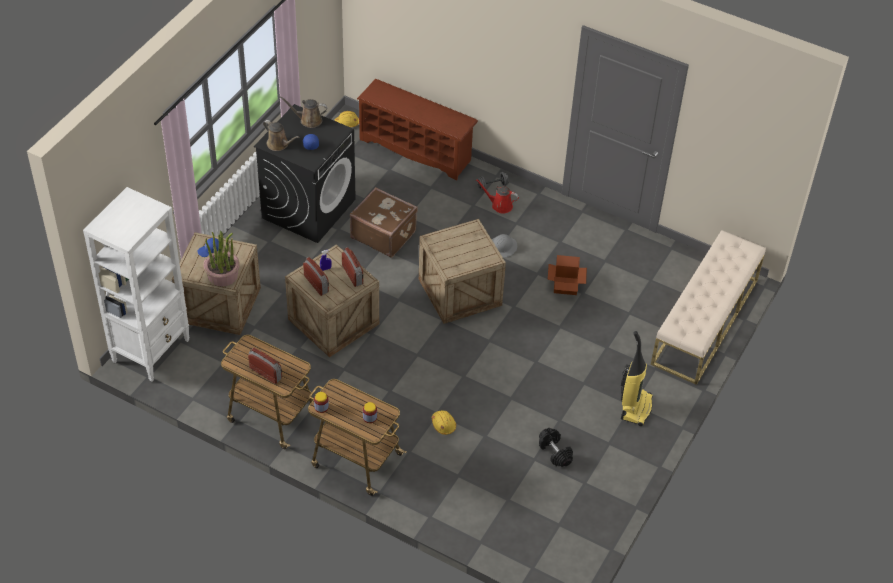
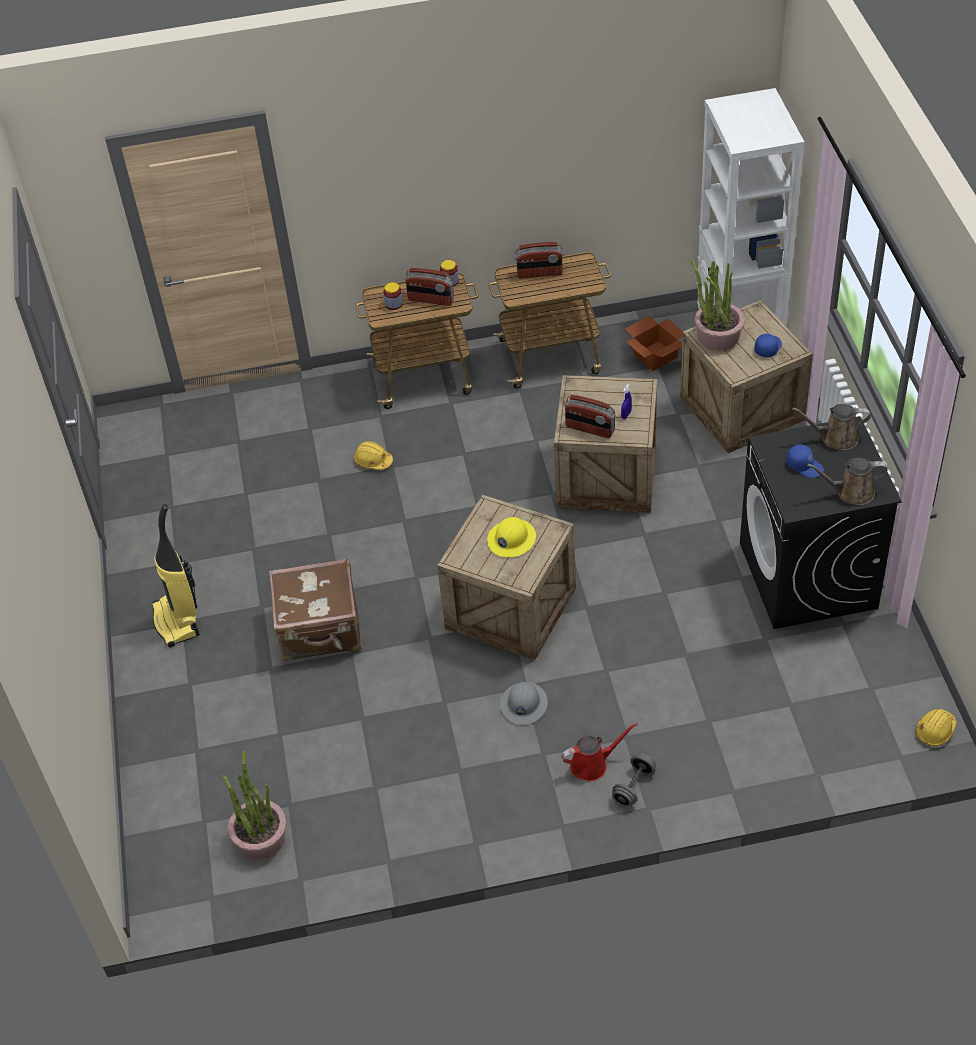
camera: 145 degrees right, 0 degrees up
(308, 120) = (851, 492): brown watering can -> brown watering can turned 150 degrees counterclockwise
(316, 284) = (614, 394): radio -> radio (431, 300)
(383, 234) = (683, 611): brown suitcase -> brown suitcase (320, 630)
(416, 149) = (797, 764): brown shoe rack -> none
(457, 249) = (511, 539): none -> yellow hard hat
(554, 452) = (230, 514): black dumbbell -> none
(565, 286) = (393, 710): cardboard box -> cardboard box (655, 355)
(675, 275) = (260, 838): none -> potted plant
(705, 321) = (170, 796): beige bench -> none

